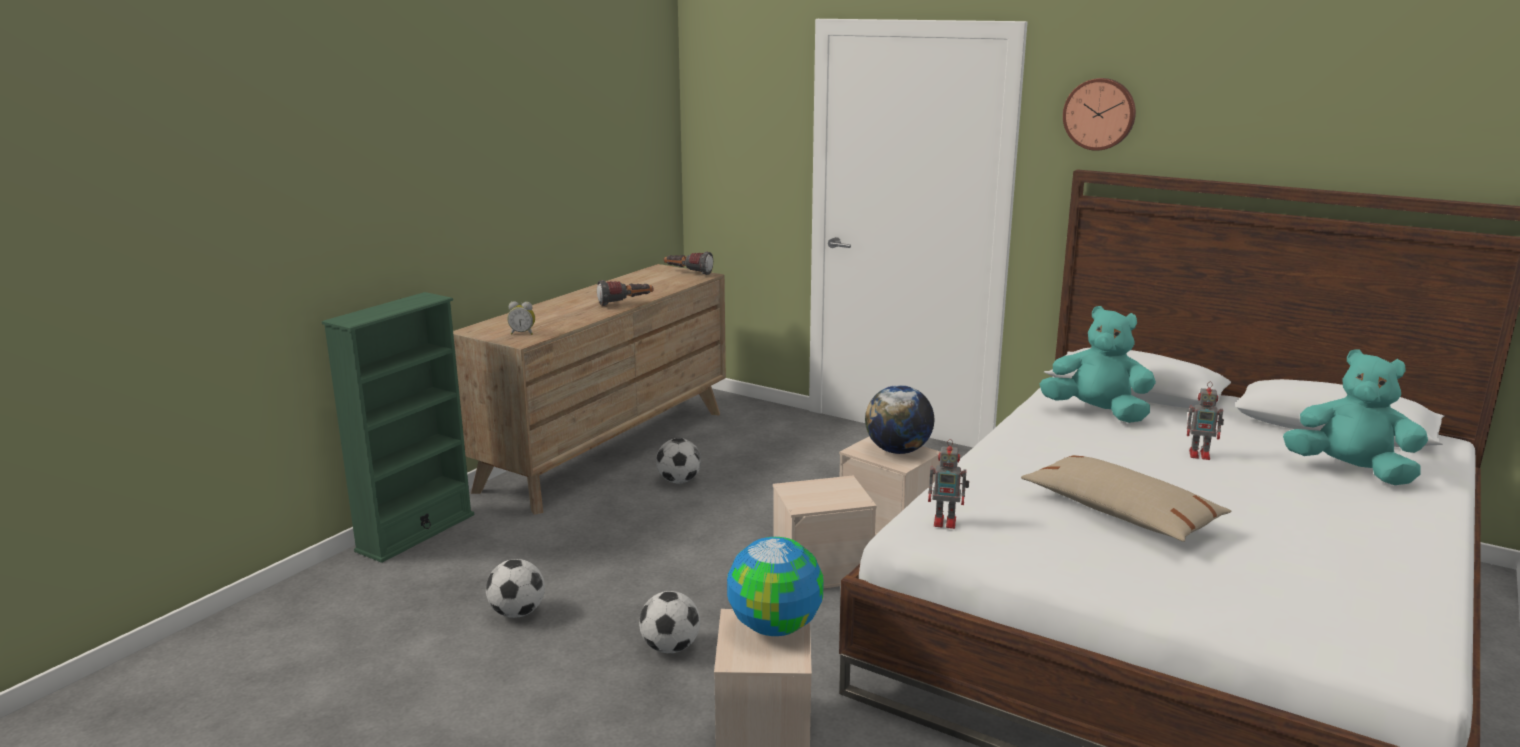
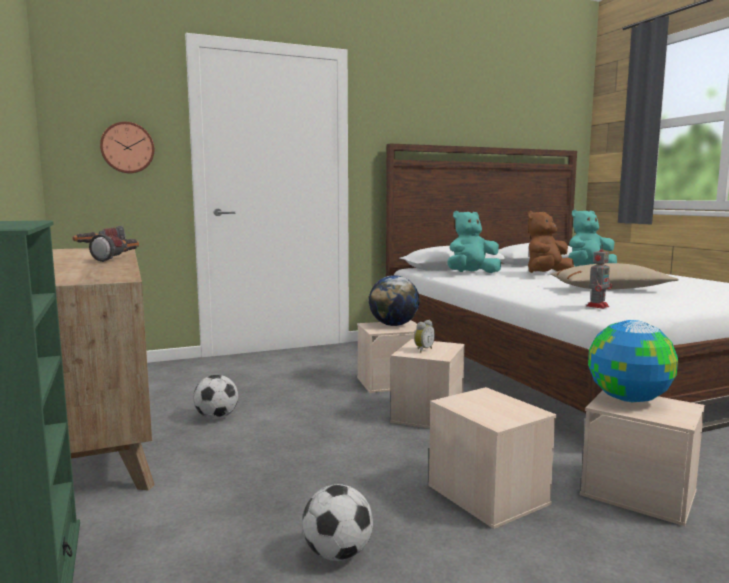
camera: 55 degrees left, 10 degrees down
(523, 333) = (96, 277): alarm clock -> alarm clock (423, 350)
(670, 648) = (486, 494): football -> beige storage box
(1099, 114) = (394, 110): wall clock -> wall clock (127, 148)
(1201, 454) = (547, 274): toy robot -> brown plush toy

